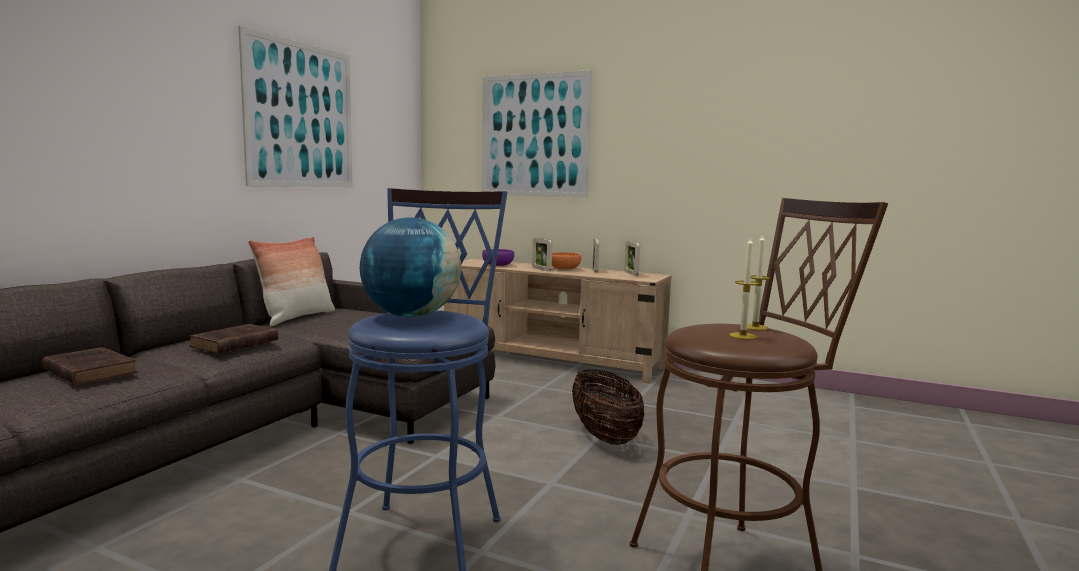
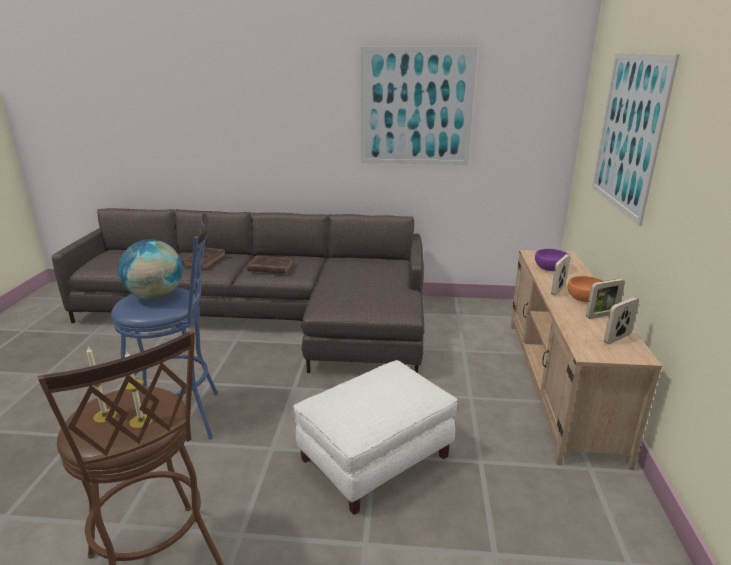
camera: 70 degrees right, 15 degrees up
(296, 317) = (358, 260): pillow -> none
(605, 437) = (375, 459): basket -> white ottoman

